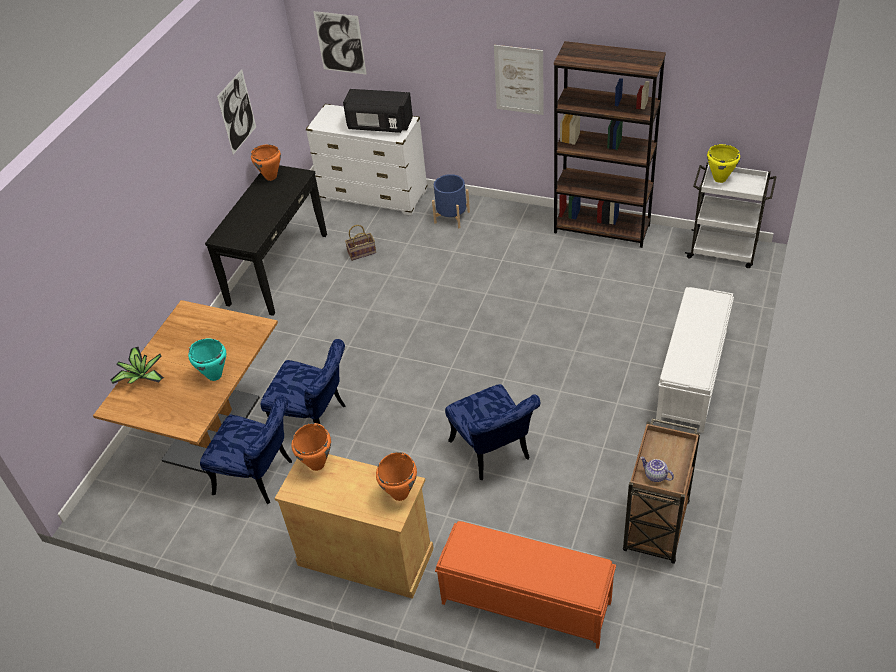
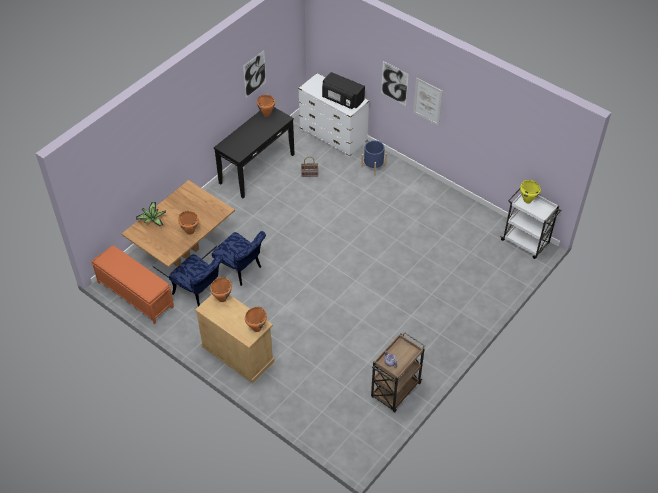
camera: 15 degrees right, 5 degrees up
(214, 375) = (190, 231): turquoise cooking pot -> orange cooking pot
(340, 43) = (332, 43): picture -> picture (394, 83)
(493, 454) = (329, 322): blue chair -> none
(525, 602) = (308, 405): orange bench -> orange bench (135, 294)
(602, 229) = (460, 203): brown bookcase -> none
(691, 378) = (461, 315): white bench -> none

